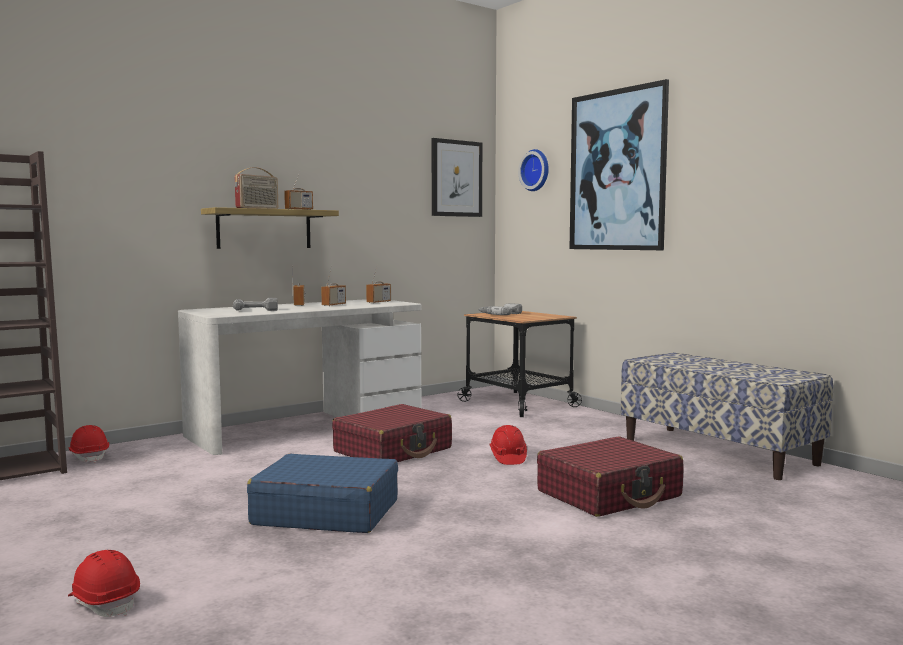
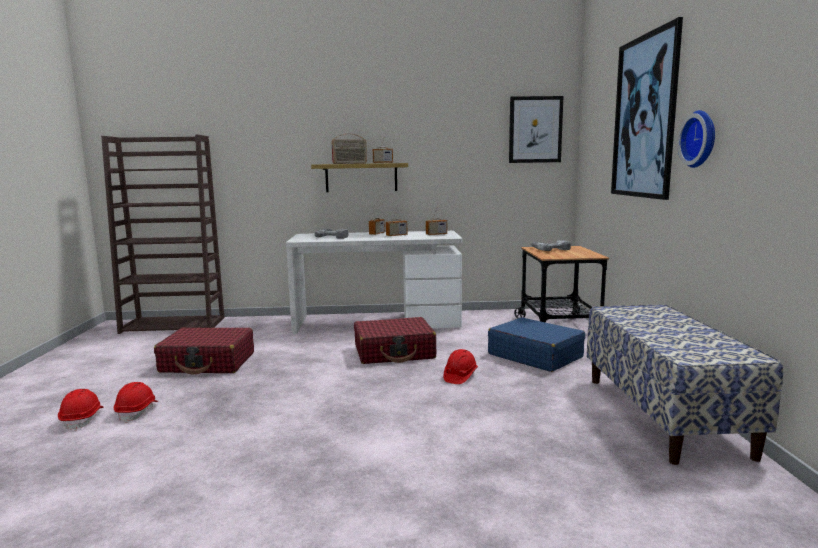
camera: 35 degrees right, 5 degrees up
(89, 456) = (236, 322): red hard hat -> red hard hat (137, 411)
(325, 512) = (271, 391): blue suitcase -> blue suitcase (535, 355)
(536, 170) = (599, 119): wall clock -> wall clock (701, 139)
(609, 494) = (476, 431): red suitcase -> red suitcase (208, 363)

